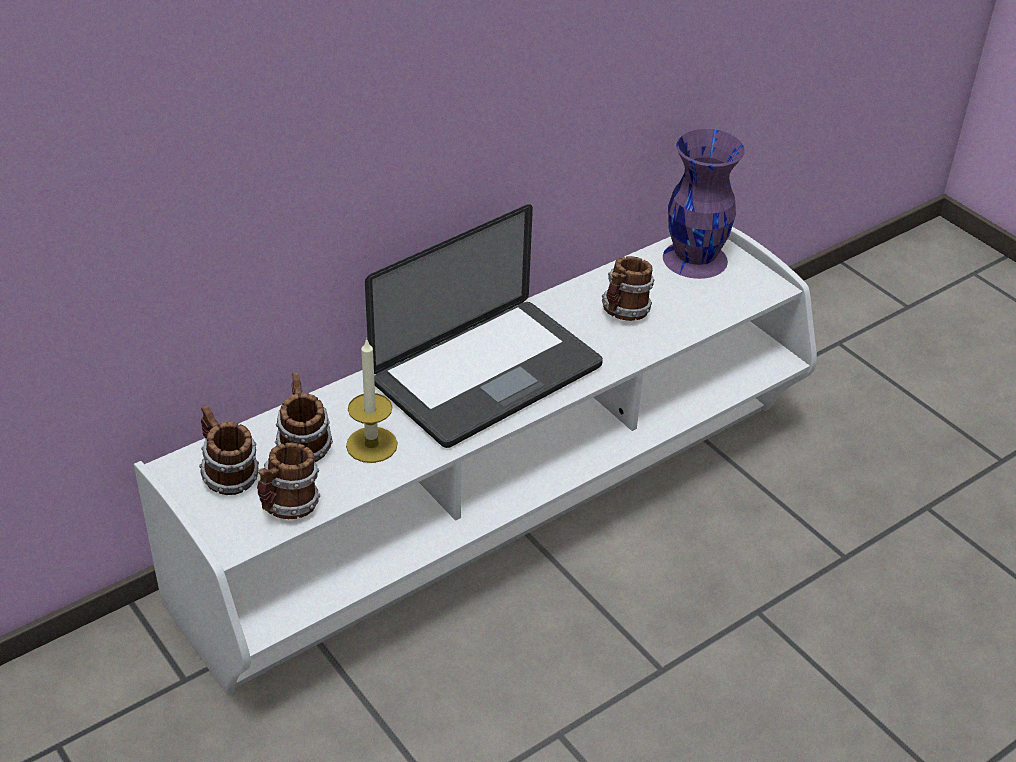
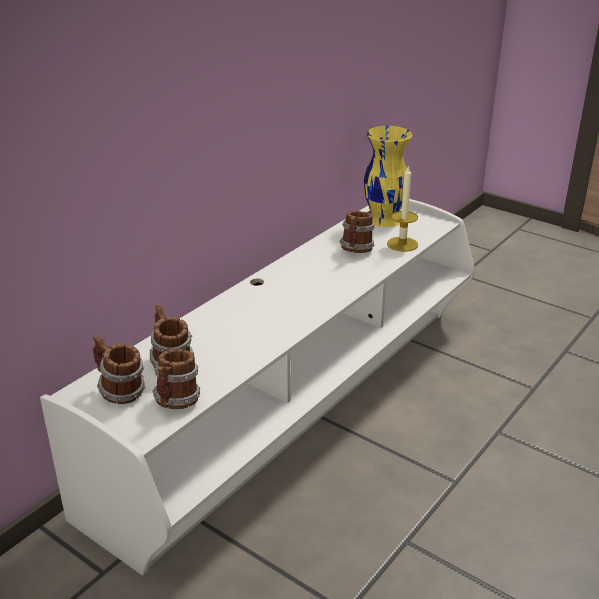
camera: 15 degrees left, 10 degrees down
(371, 445) = (221, 352): candle -> candle (402, 244)
(487, 375) = (284, 298): laptop -> none
(695, 258) = (384, 217): purple vase -> yellow vase

